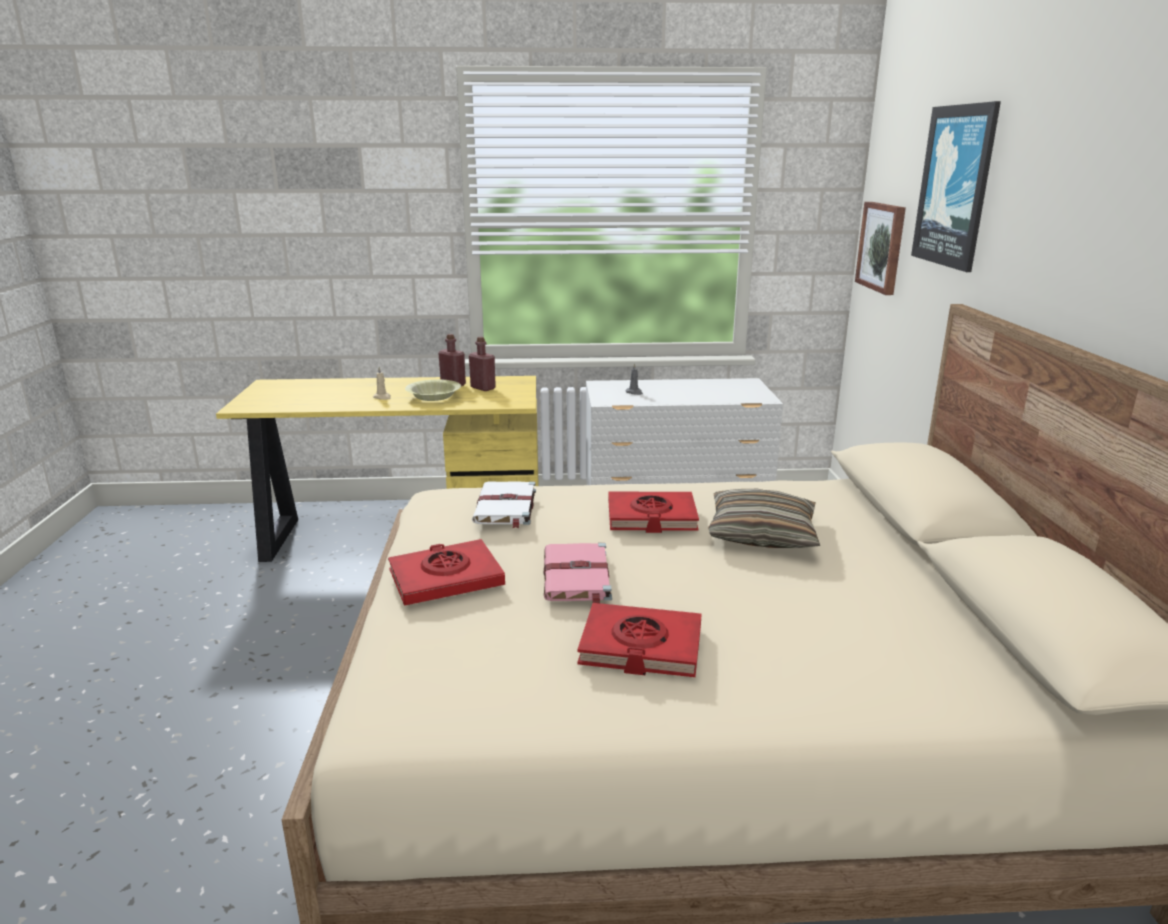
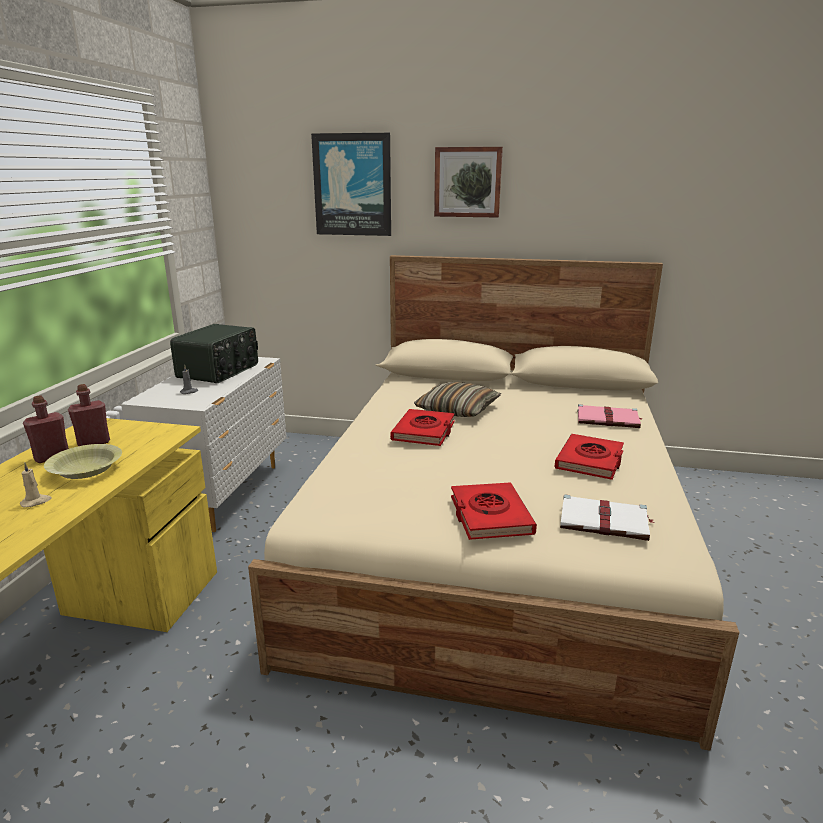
camera: 75 degrees left, 0 degrees up
(505, 507) = (381, 476): white book -> white book (605, 522)
(577, 576) = (503, 466): pink book -> pink book (608, 419)
(705, 390) = (219, 371): none -> radio
(882, 247) = (263, 233): picture -> picture (468, 182)

